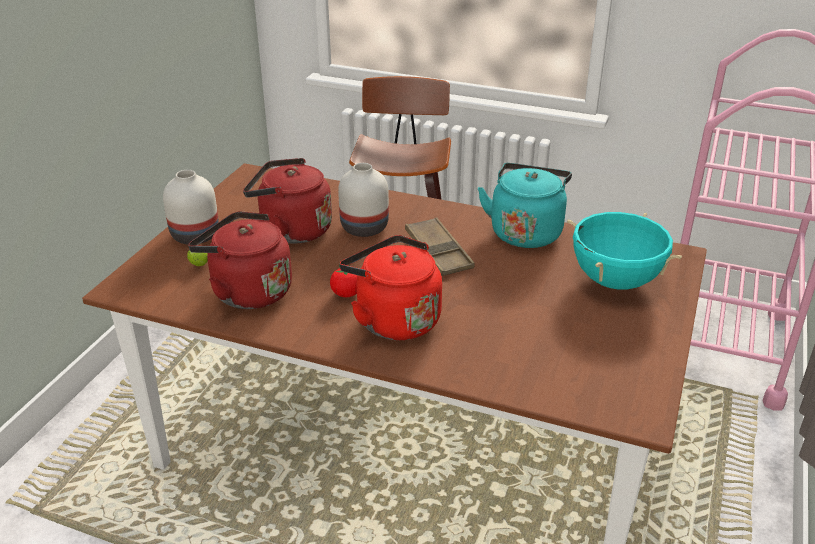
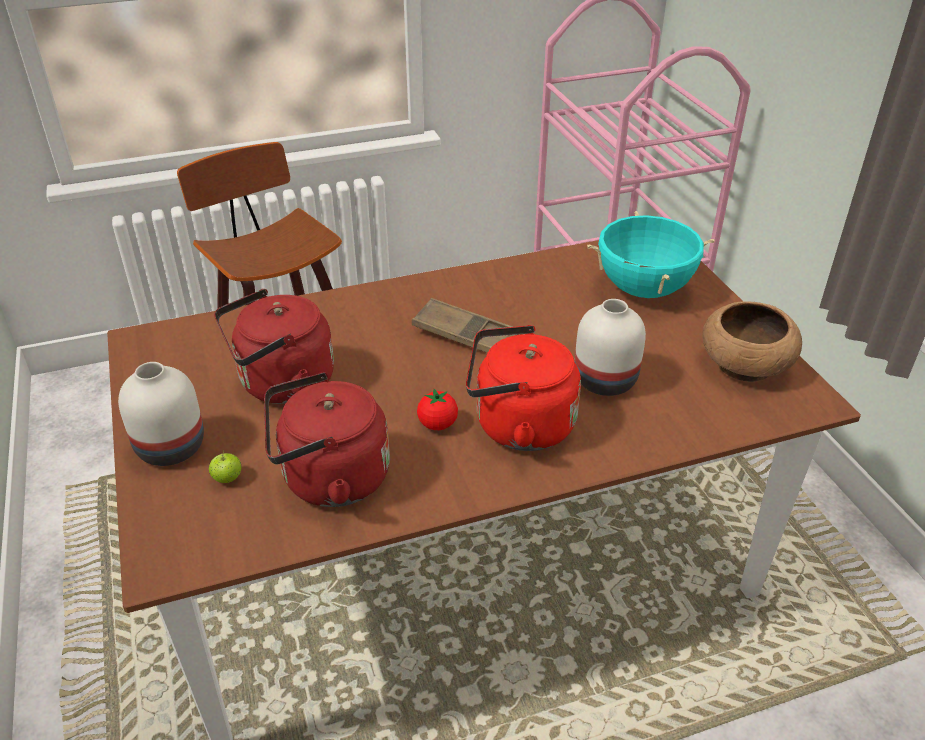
camera: 40 degrees left, 5 degrees up
(365, 227) = (357, 342): white vase -> white vase (604, 379)
(526, 232) = (514, 276): turquoise kettle -> none
(618, 367) = (744, 366): none -> brown bowl

